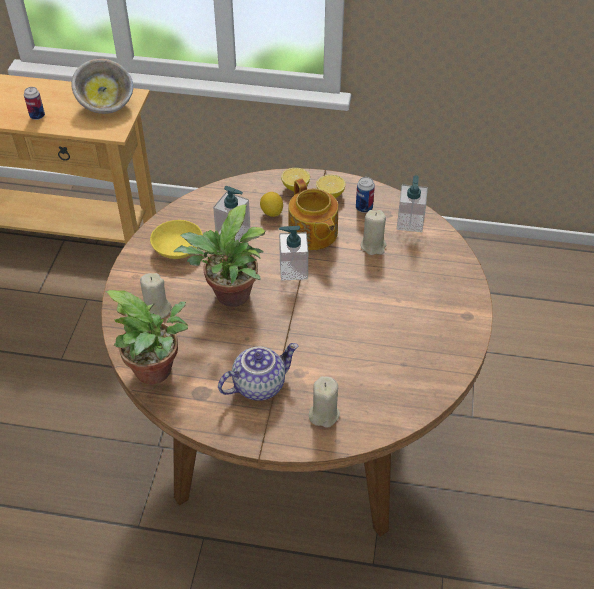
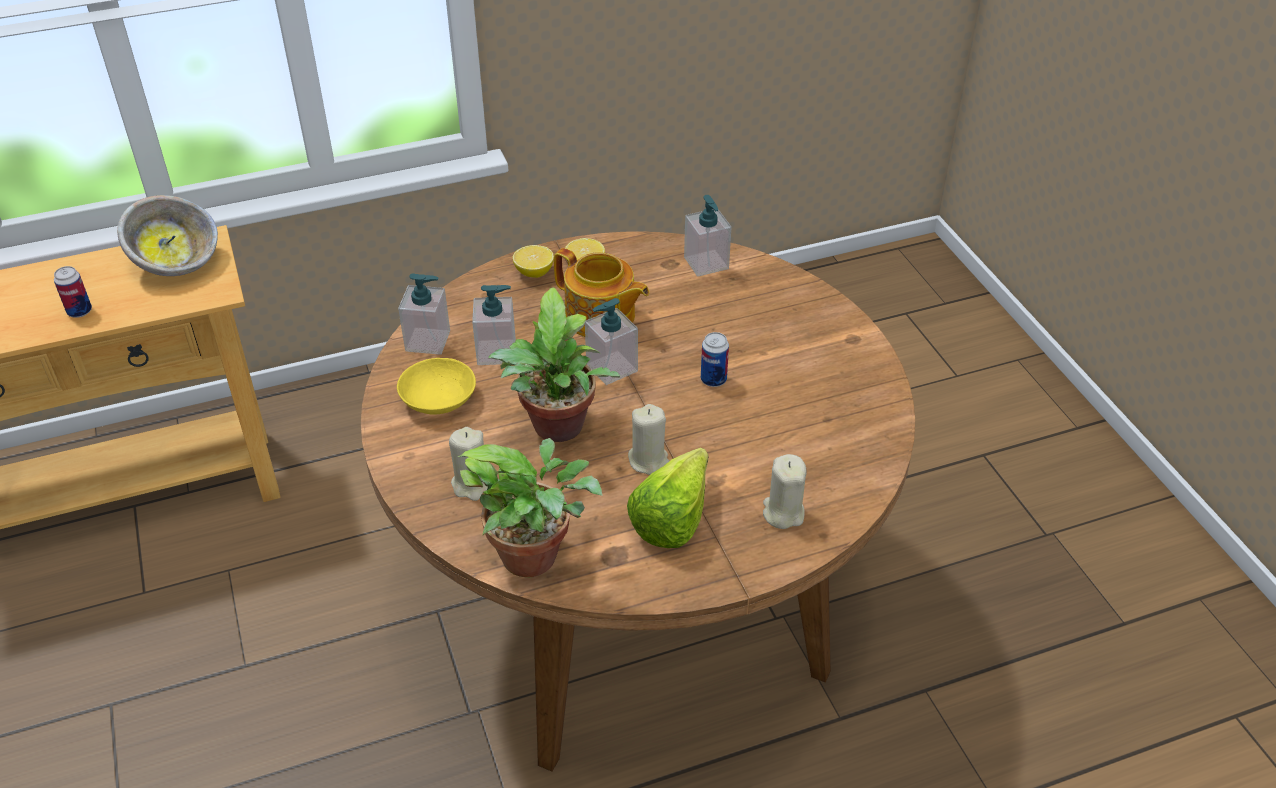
camera: 30 degrees left, 5 degrees down
(199, 208) = (428, 341): none -> soap dispenser
(259, 384) = (678, 514): teapot -> lettuce
(272, 212) = (528, 312): lemon -> none
(364, 208) = (639, 266): can -> can (713, 380)
(373, 246) = (685, 304): beige candle -> beige candle (649, 460)

